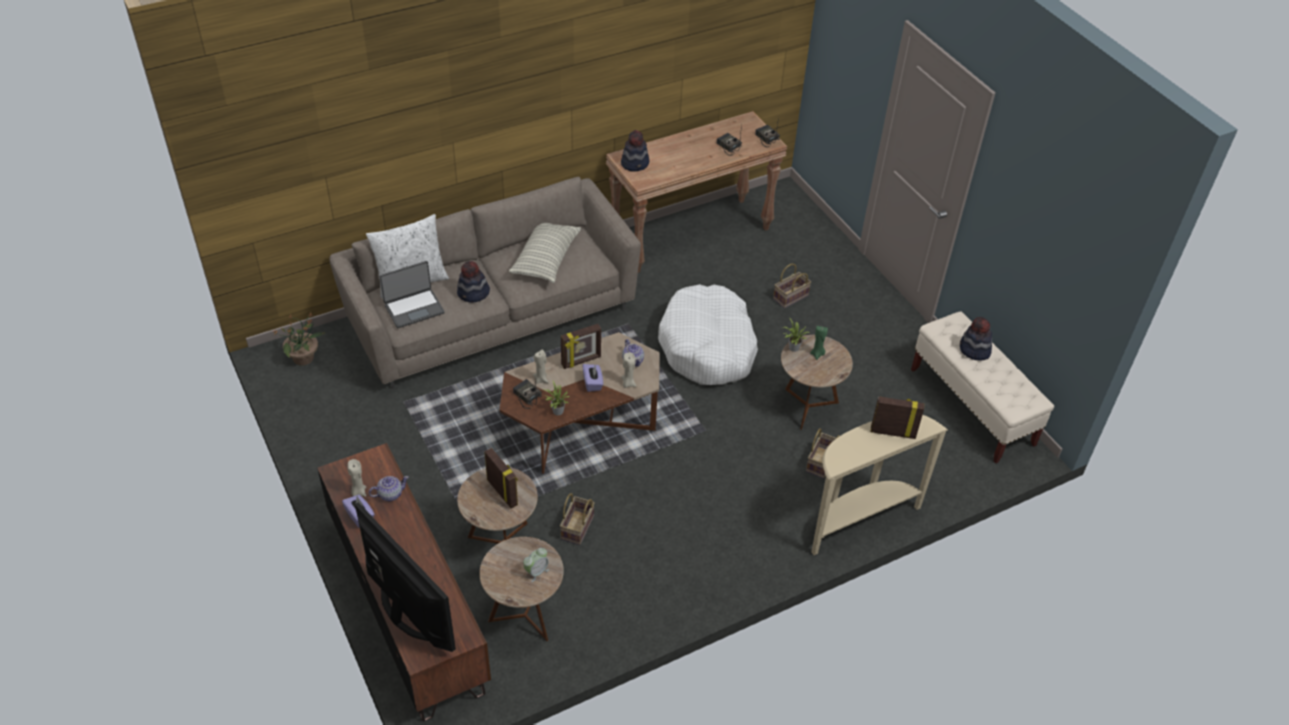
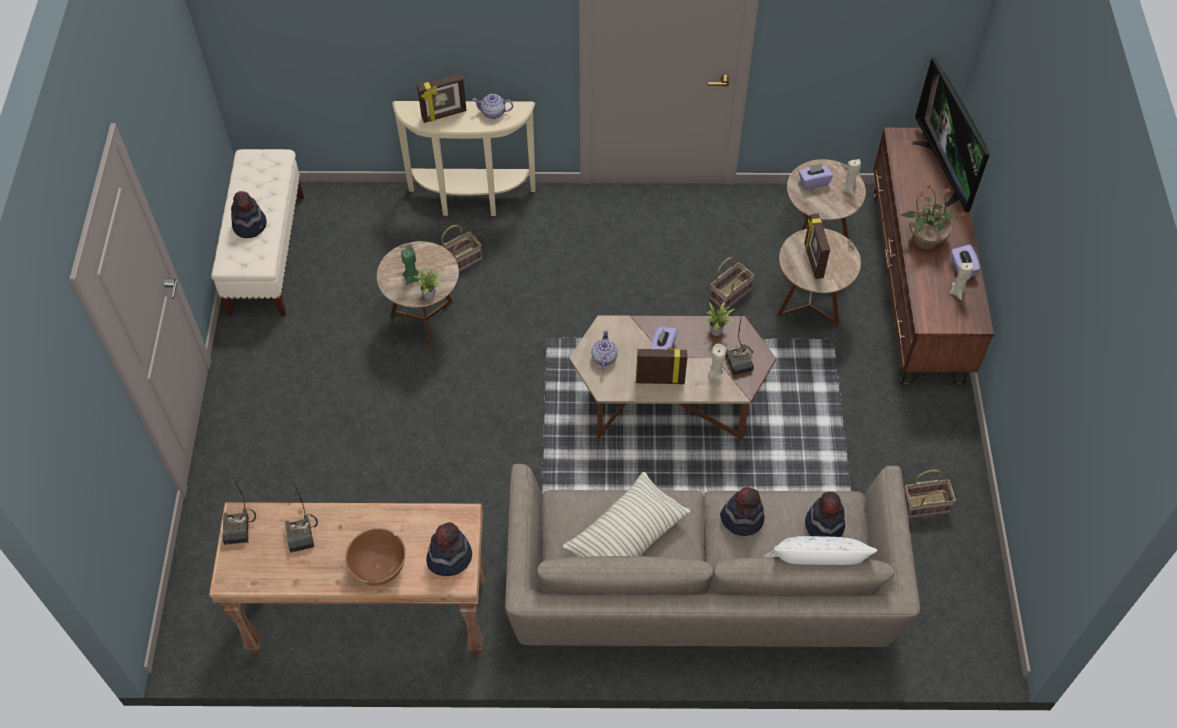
camera: 150 degrees left, 10 degrees up
(304, 358) = (956, 626): potted plant -> potted plant (925, 239)
(390, 494) = (927, 278): teapot -> teapot (493, 113)
(414, 308) = (823, 526): laptop -> hat
(536, 572) = (813, 182): alarm clock -> purple tissue box
(628, 383) = (626, 333): beige candle -> beige candle (849, 189)
(672, 147) = (378, 566): none -> brown bowl
(707, 347) = (473, 435): white dog bed -> none
(790, 298) = (328, 461): basket -> basket (926, 504)
(893, 432) = (444, 115): picture frame -> picture frame turned 60 degrees counterclockwise

